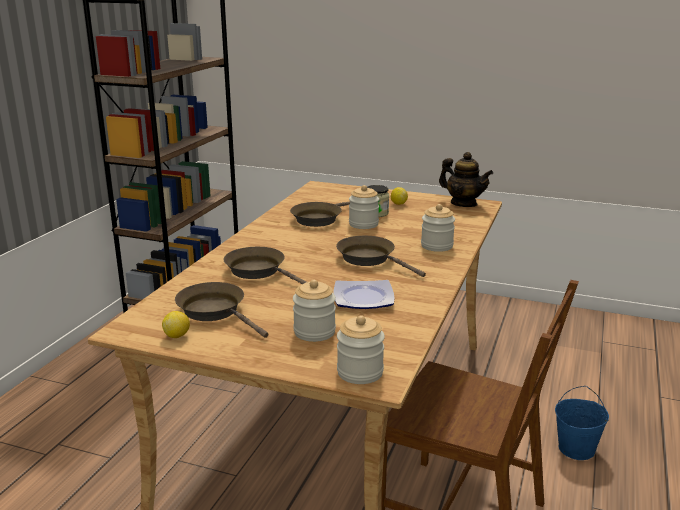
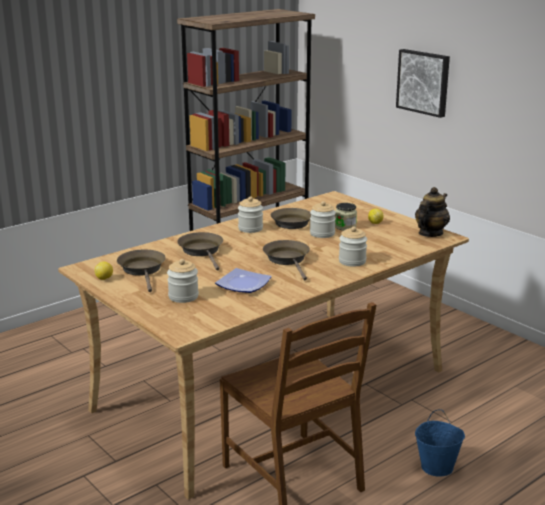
camera: 30 degrees right, 0 degrees up
(360, 372) = (177, 326): jar -> jar (250, 228)
(369, 52) = (424, 82): none -> picture
(463, 204) = (430, 233): teapot -> teapot turned 120 degrees counterclockwise

